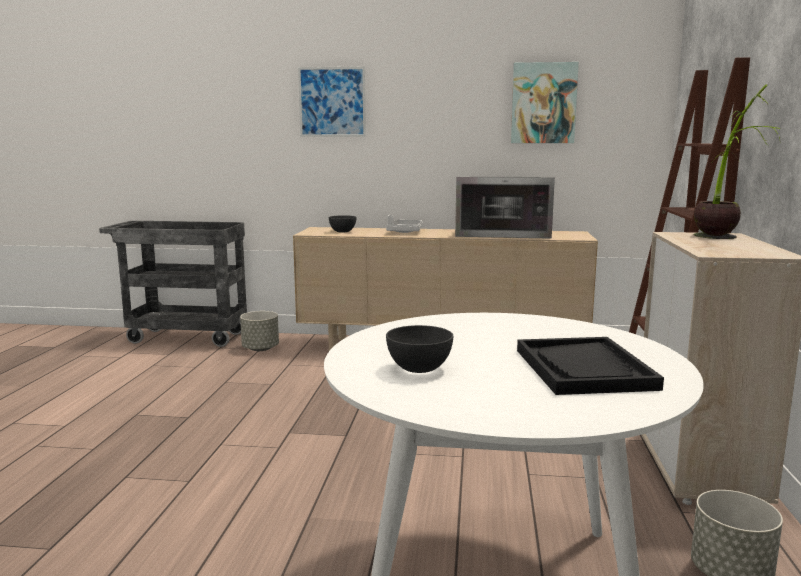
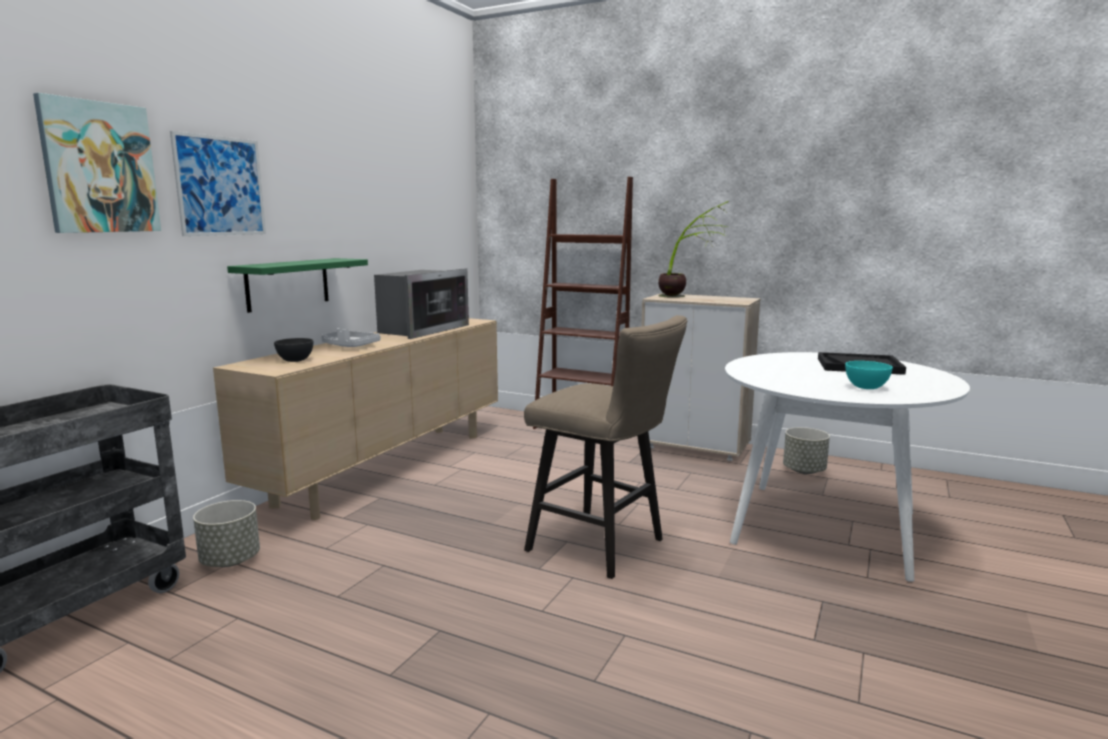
camera: 70 degrees left, 0 degrees up
(344, 452) = (604, 547): none -> beige stool
(384, 176) = (288, 284): none -> green shelf
(419, 369) = (866, 387): grey bowl -> turquoise bowl
(543, 103) = (408, 197): picture -> picture (99, 167)

